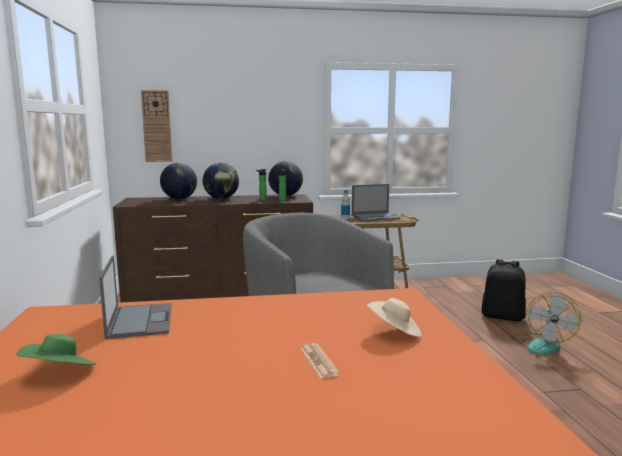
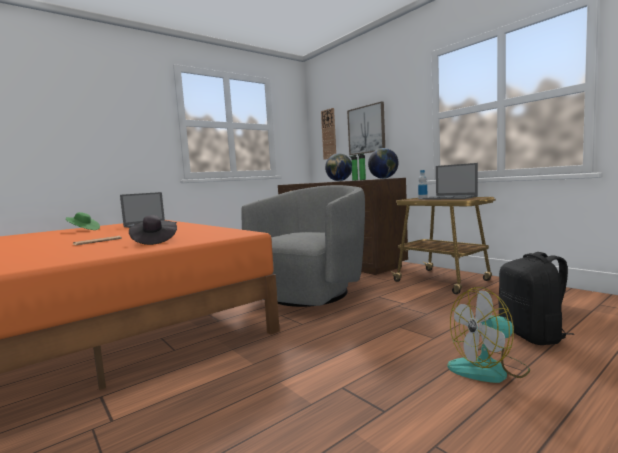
camera: 60 degrees right, 5 degrees down
(179, 199) = (321, 182): globe -> none
(230, 130) = (366, 129): none -> picture
(395, 332) = (154, 241): beige hat -> black hat

